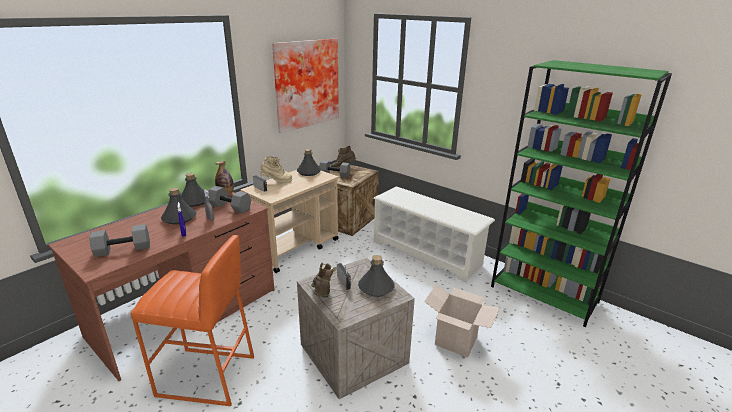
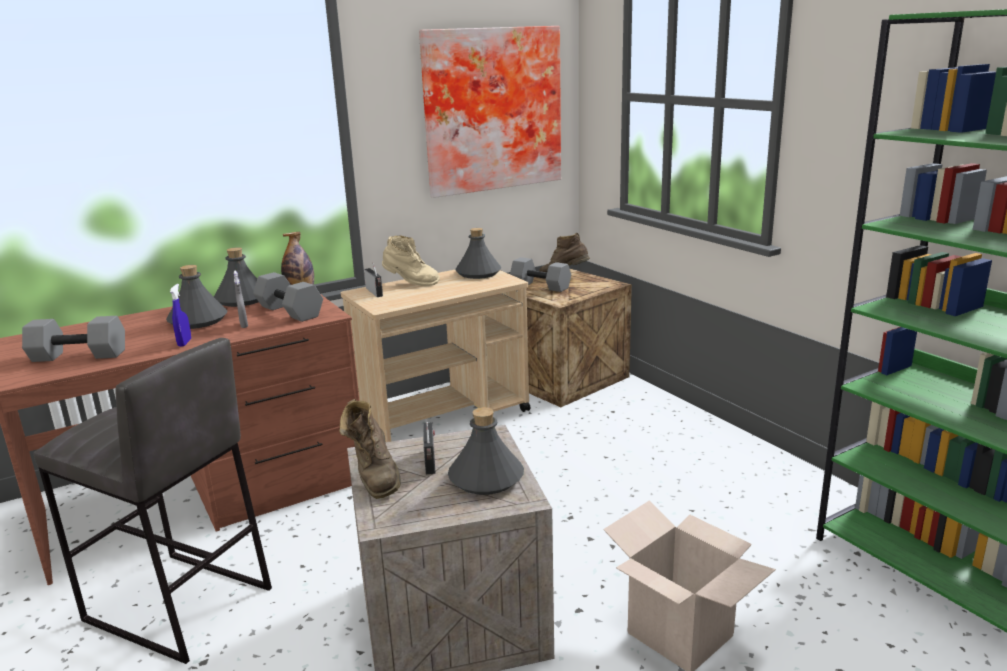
camera: 20 degrees right, 5 degrees down
(207, 376) = (178, 605): orange stool -> grey stool
(322, 295) = (375, 477): brown boot -> brown boot turned 150 degrees clockwise
(427, 253) = (699, 455): white shoe rack -> none

